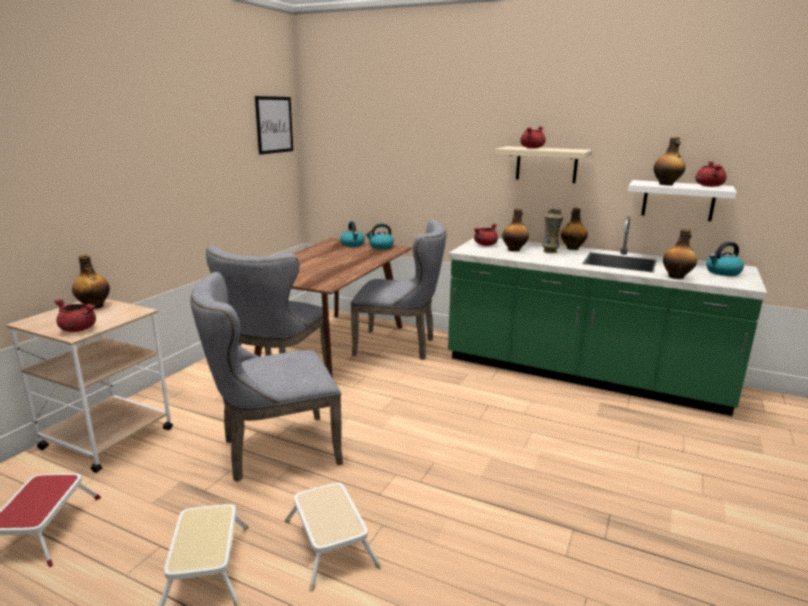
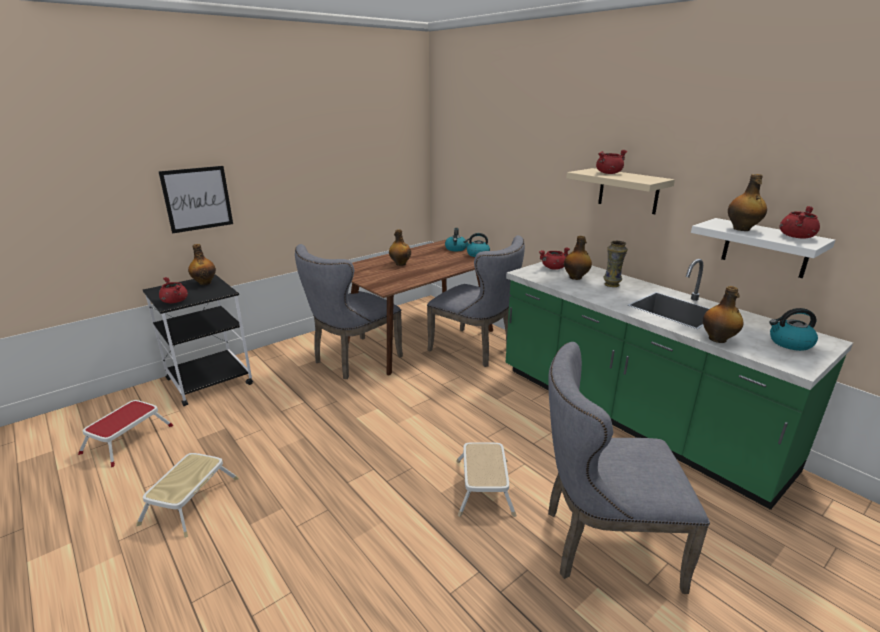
camera: 25 degrees right, 5 degrees up
(109, 437) = (211, 380): beige cart -> black cart
(273, 451) = (302, 421): grey chair -> grey chair (601, 544)
(274, 125) = (400, 135): picture -> picture (197, 199)
(331, 543) = (280, 511): beige step ladder -> beige step ladder (484, 486)
(572, 248) = (642, 284): bottle -> bottle (400, 264)

